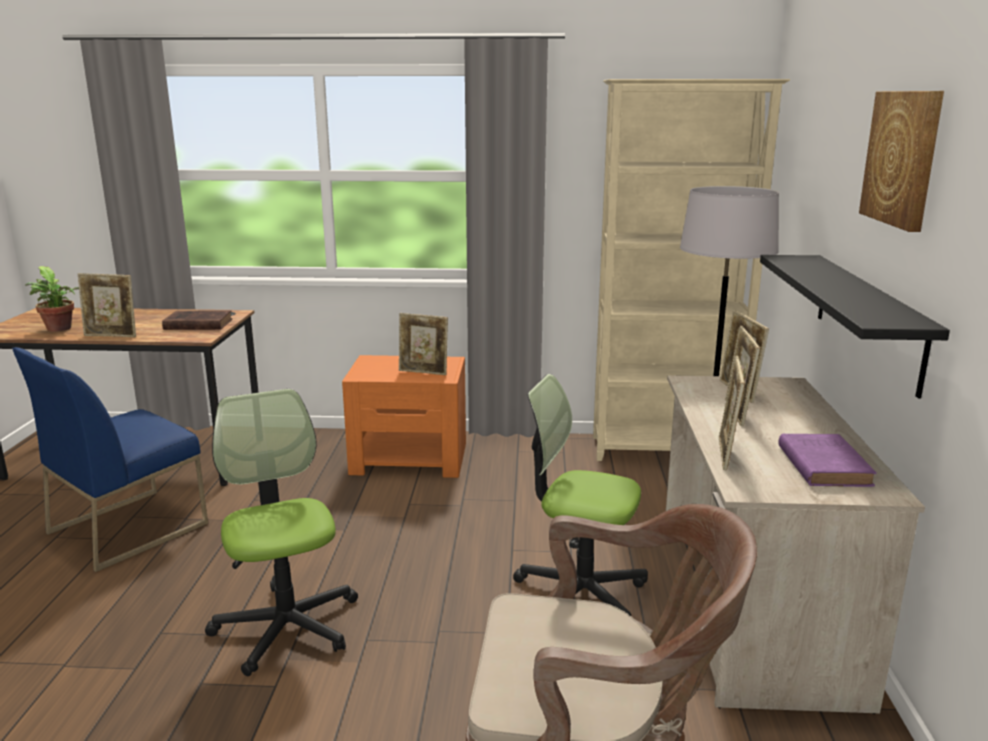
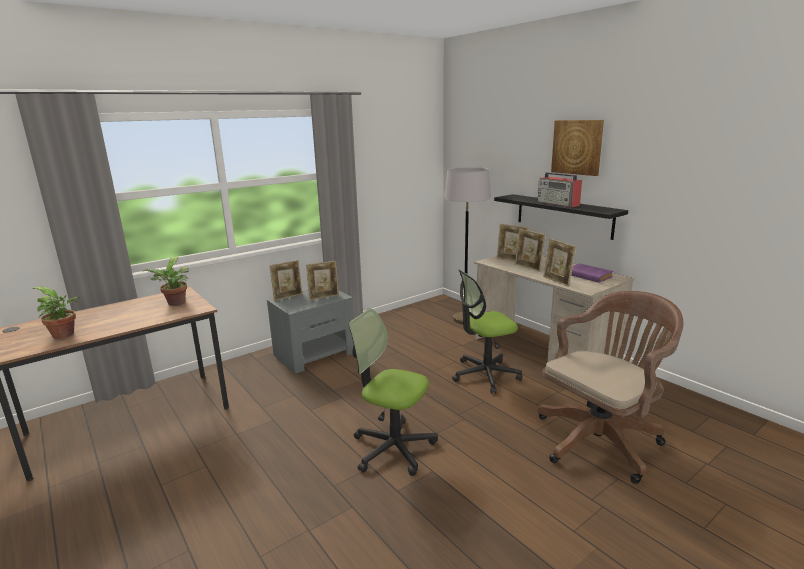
camera: 40 degrees left, 0 degrees up
(112, 335) = (127, 326): picture frame -> picture frame (288, 297)
(128, 527) = (206, 455): blue chair -> none
(196, 324) = (175, 304): brown book -> potted plant
(410, 458) = (315, 353): orange nightstand -> grey nightstand
(665, 451) = (425, 309): beige bookcase -> none
(834, 287) = (558, 204): none -> radio

